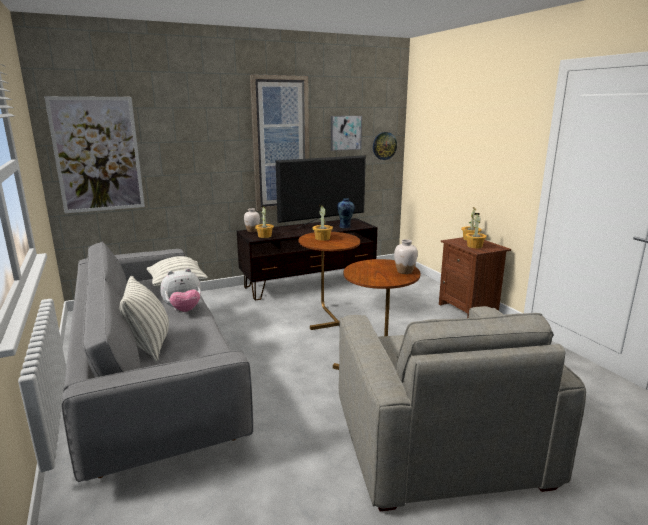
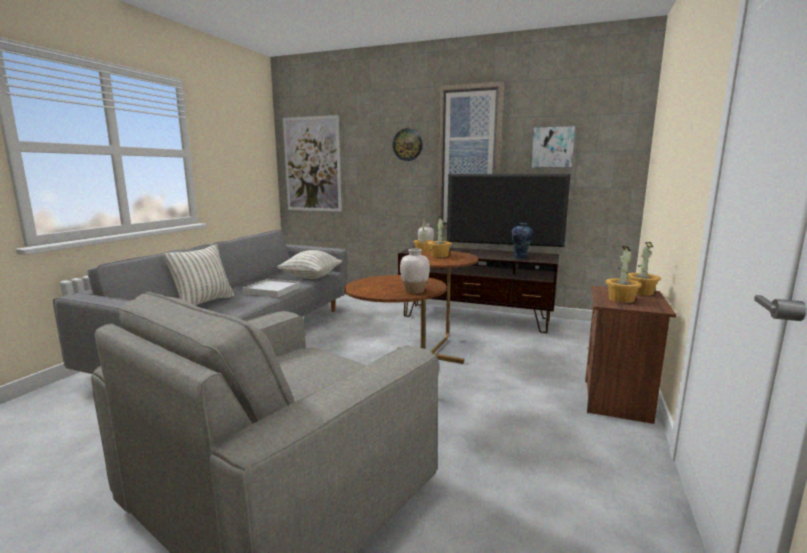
camera: 45 degrees right, 5 degrees down
(183, 310) = (272, 290): plush toy -> white tray
(384, 146) = (612, 164): wall clock -> wall clock (407, 144)

